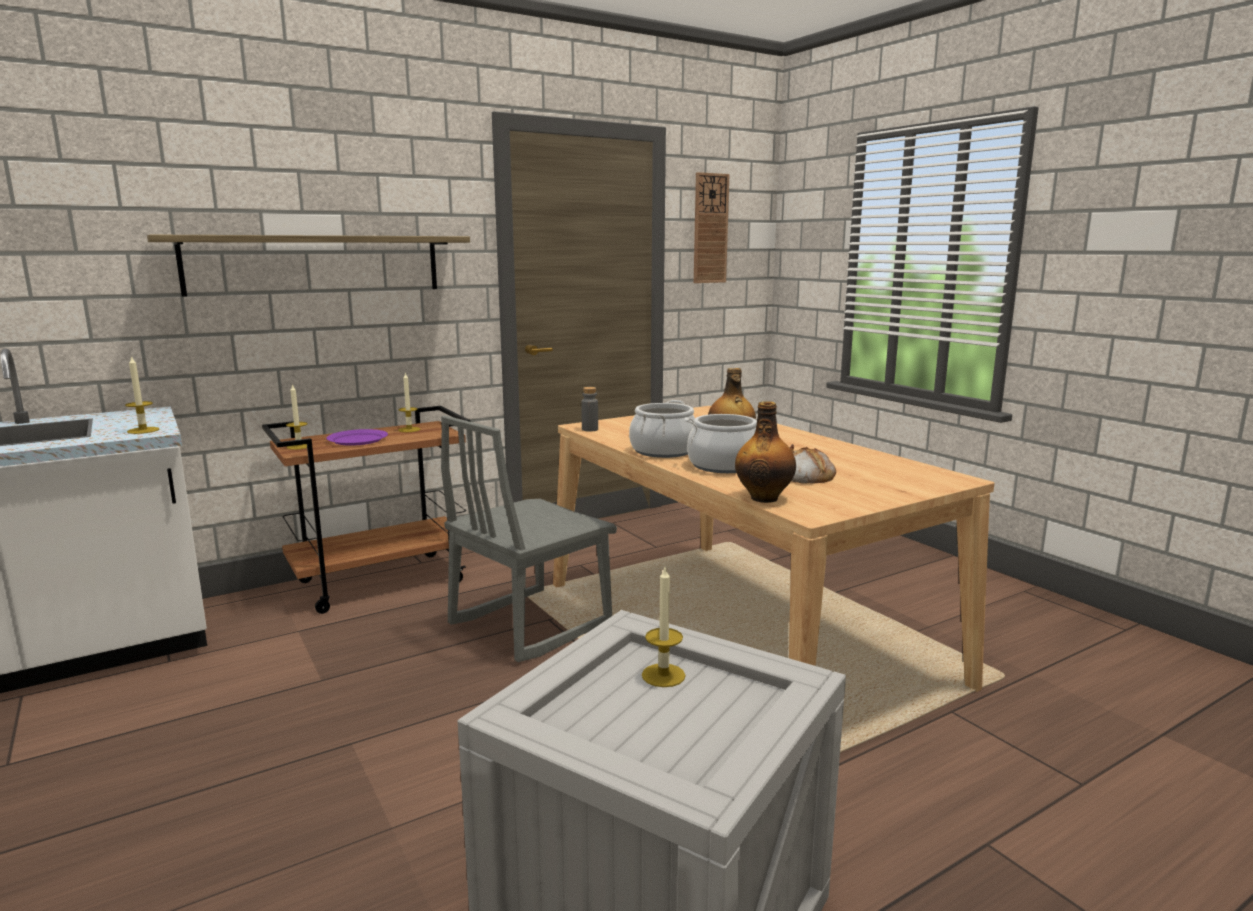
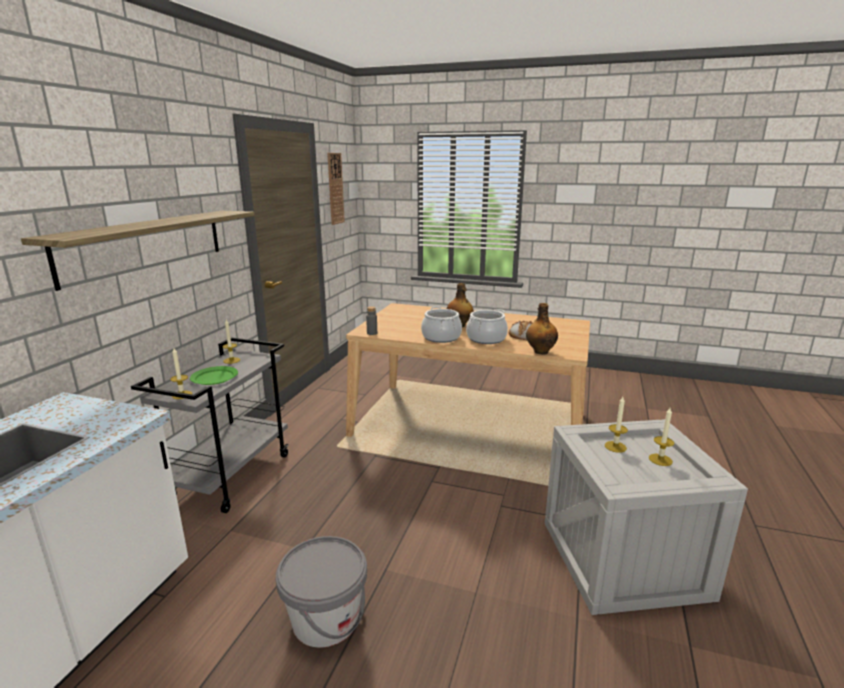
camera: 40 degrees left, 5 degrees up
(143, 430) = (124, 417): candle -> candle (660, 460)
(226, 755) = (326, 618): none -> grey bucket
(357, 440) = (214, 378): purple plate -> green plate
(382, 581) = (232, 475): brown cart -> grey cart
(529, 624) = (369, 462): grey chair -> none

